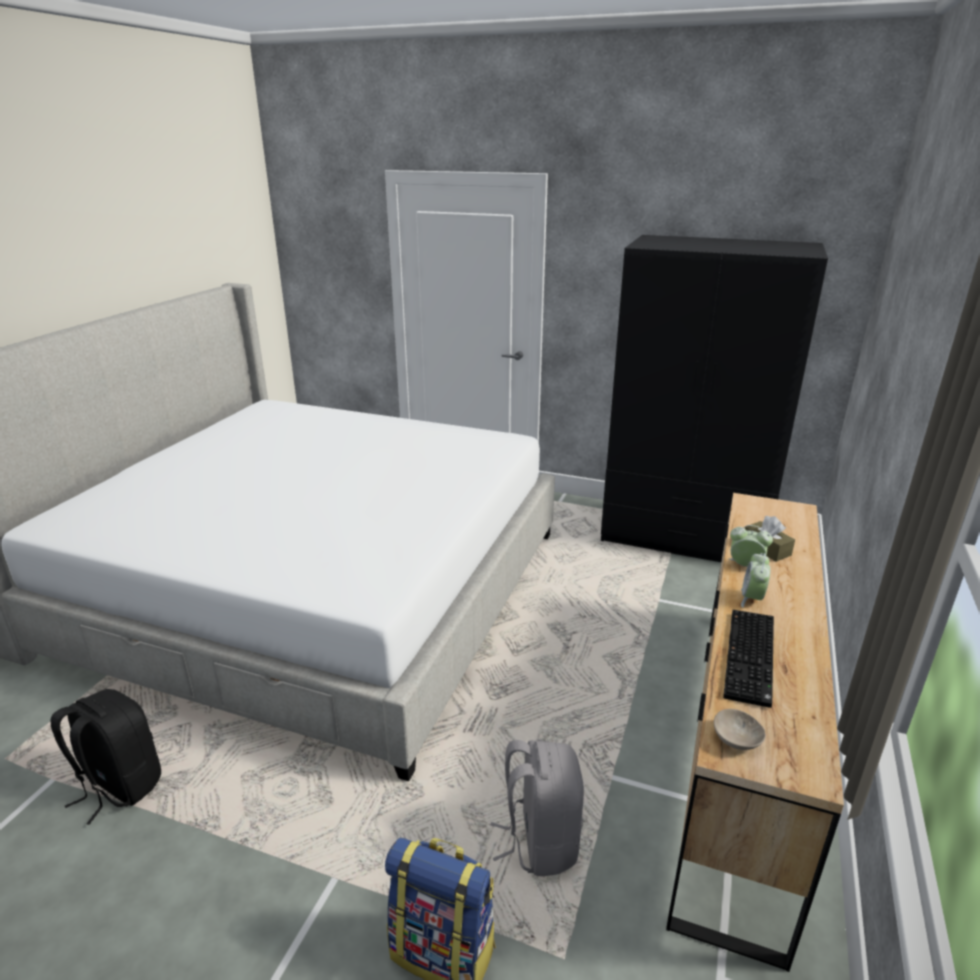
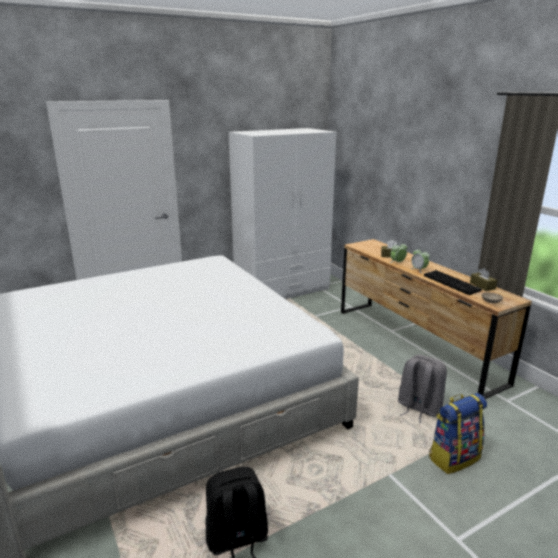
camera: 50 degrees left, 5 degrees down
(684, 536) = (282, 290): black wardrobe -> white wardrobe
(805, 702) = (482, 286): none -> brown tissue box

